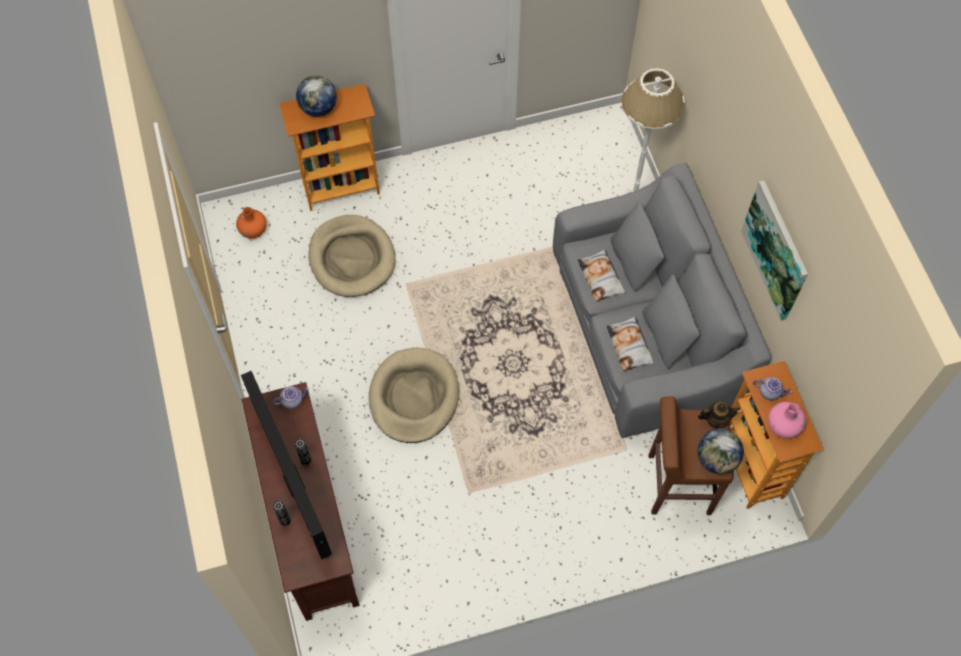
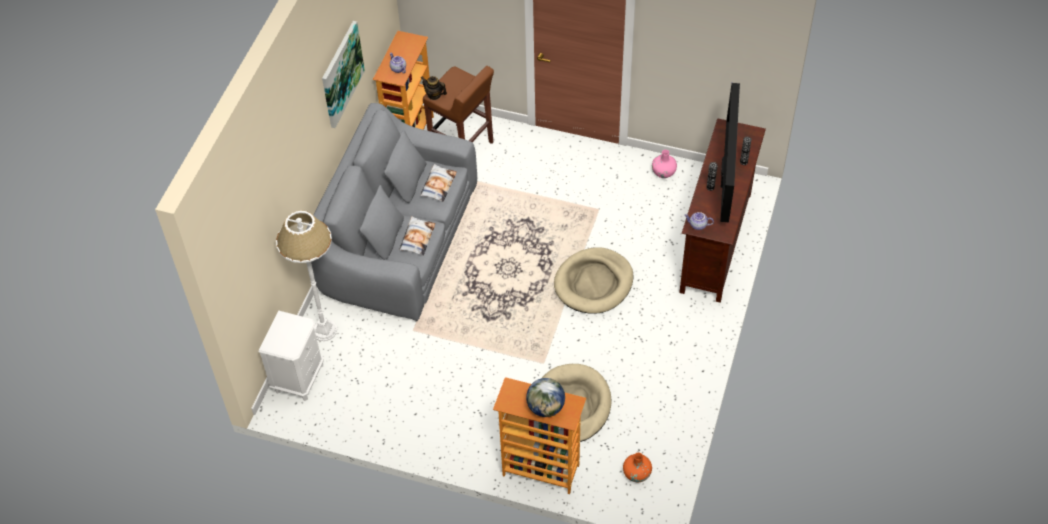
camera: 145 degrees left, 10 degrees down
(615, 149) = (298, 378): none -> white nightstand
(716, 459) = (453, 77): globe -> none
(783, 426) = (408, 50): pink vase -> pink vase (663, 172)

